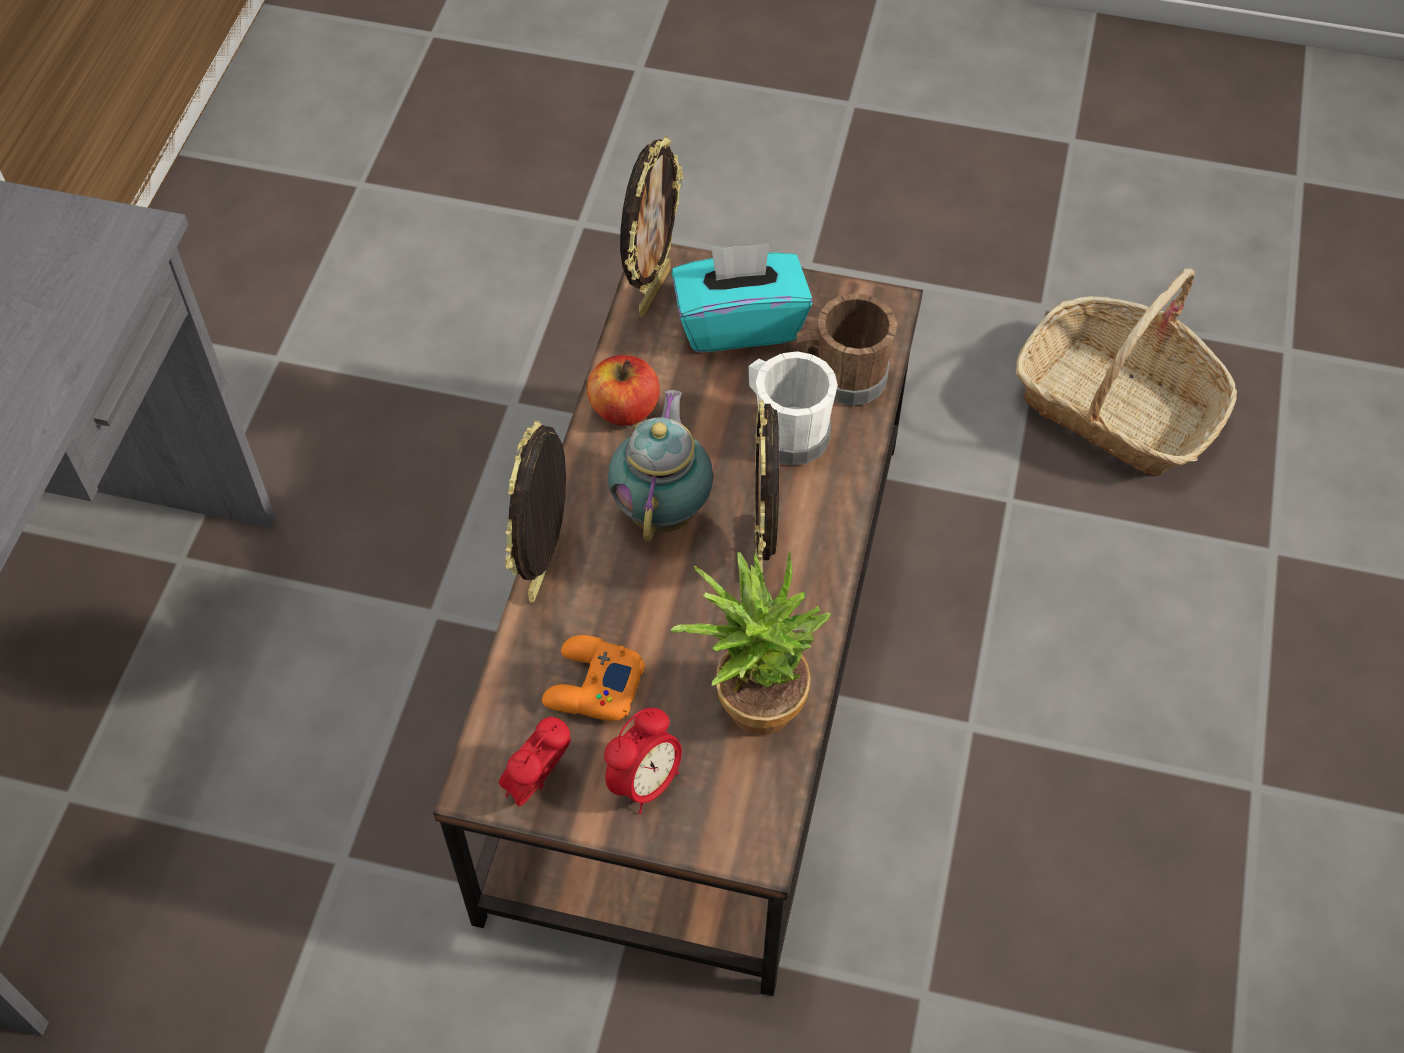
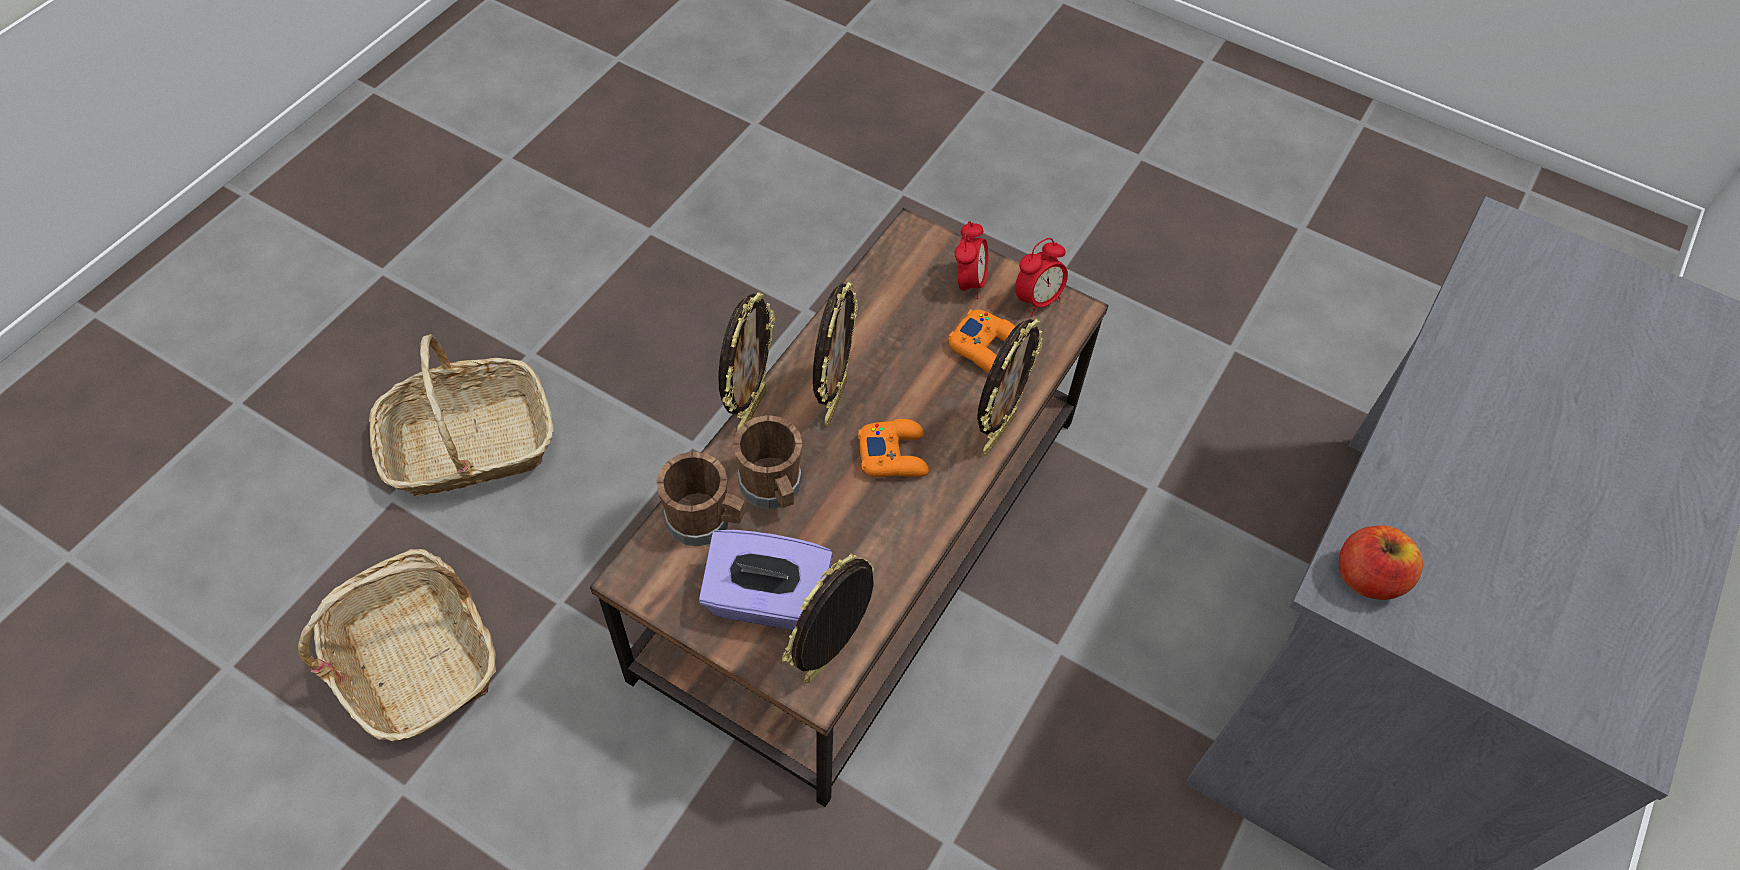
camera: 165 degrees left, 0 degrees up
(624, 409) = (896, 547): apple -> apple (1367, 577)
(645, 782) = (968, 283): alarm clock -> alarm clock turned 135 degrees clockwise
(663, 508) = (894, 454): teapot -> orange game controller
(739, 323) = (767, 600): turquoise tissue box -> purple tissue box
(750, 697) = (882, 311): potted plant -> none
(786, 430) = (773, 489): white mug -> brown mug
(856, 509) = (749, 411): none -> picture frame
(1235, 637) = (469, 446): none -> basket

